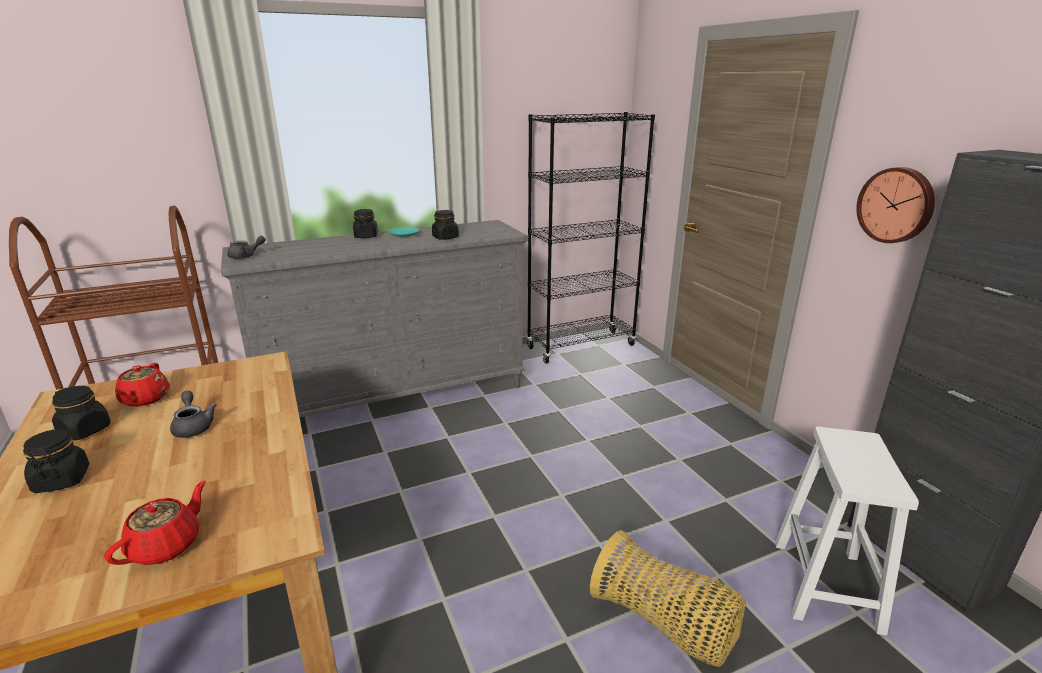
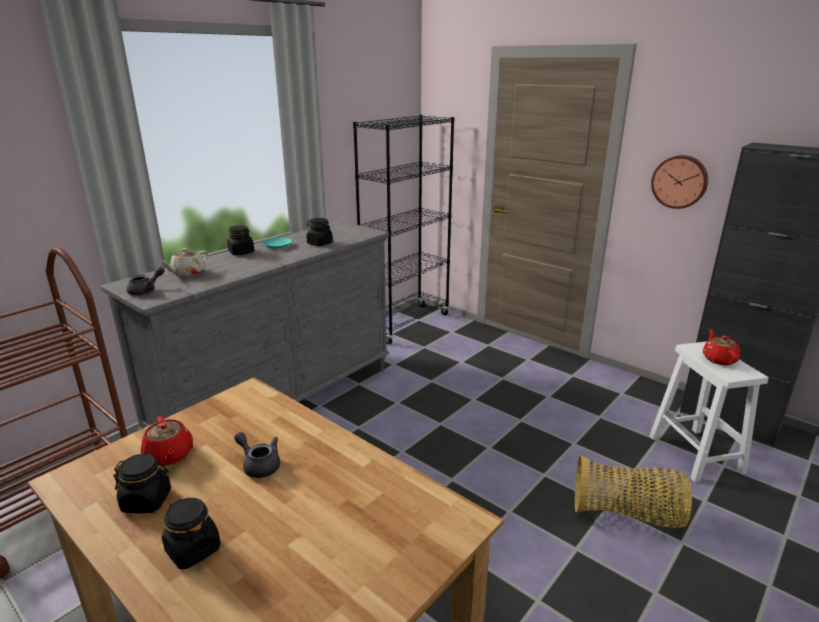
camera: 25 degrees left, 0 degrees up
(167, 545) = (378, 562): red teapot -> red teapot (718, 359)
(297, 247) = (188, 273): none -> beige teapot

